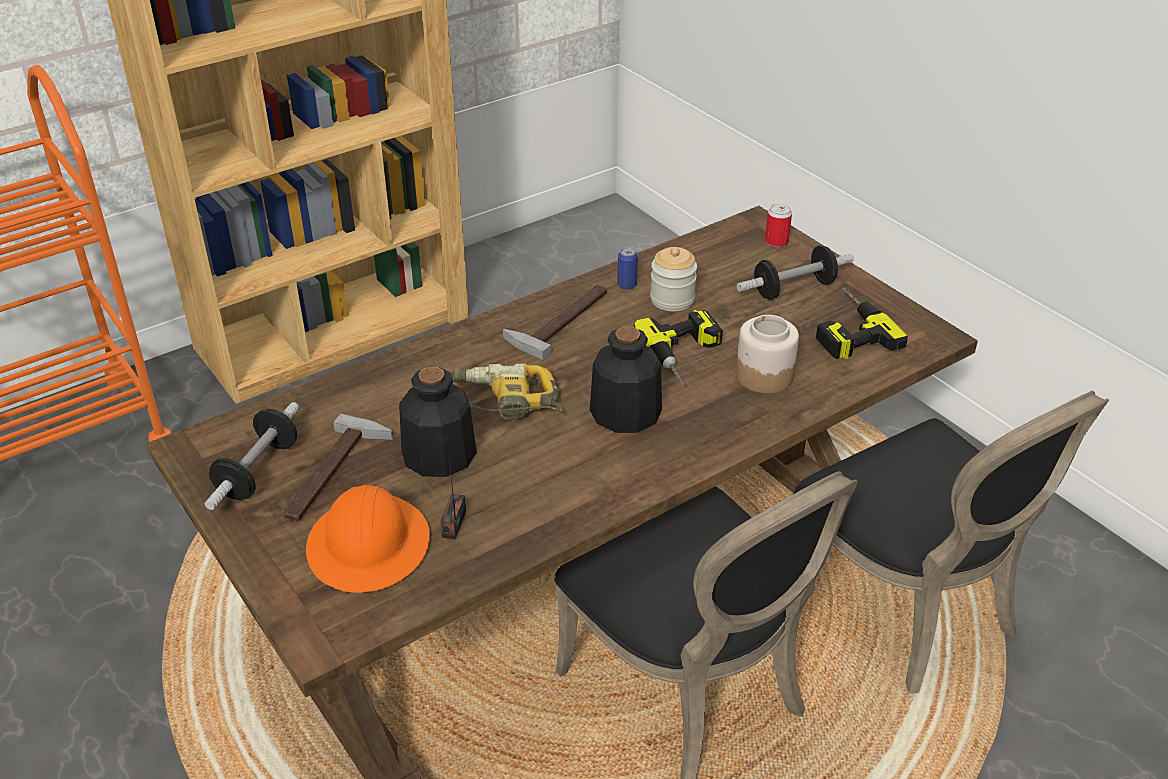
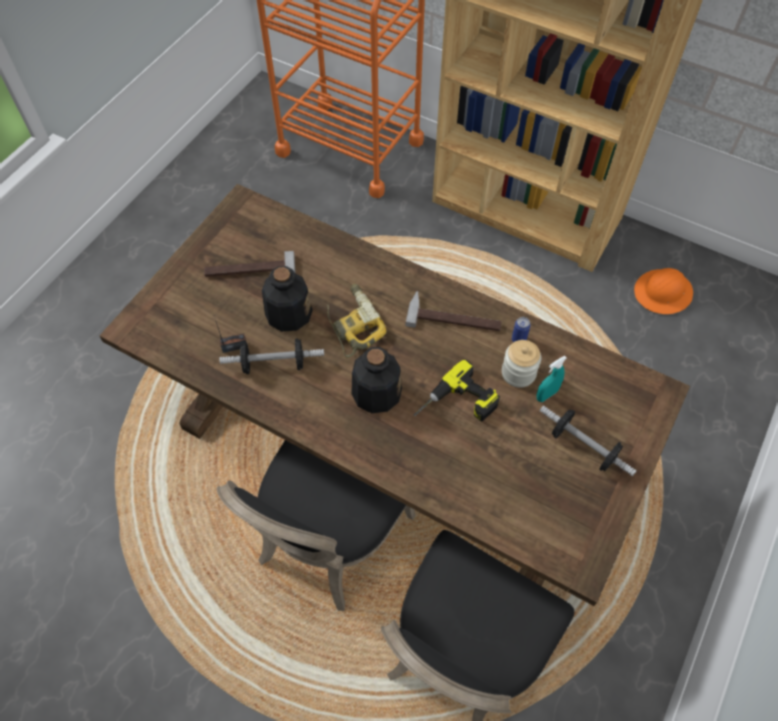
camera: 65 degrees right, 20 degrees up
(258, 471) = (236, 240): dumbbell -> dumbbell (274, 364)
(369, 545) = (202, 316): orange hard hat -> orange hard hat (663, 293)
(713, 290) = (546, 394): none -> turquoise spray bottle
(764, 375) = (461, 461): jar -> none
(776, 242) = (642, 415): can -> none
(846, 329) = (551, 499): power drill -> none

